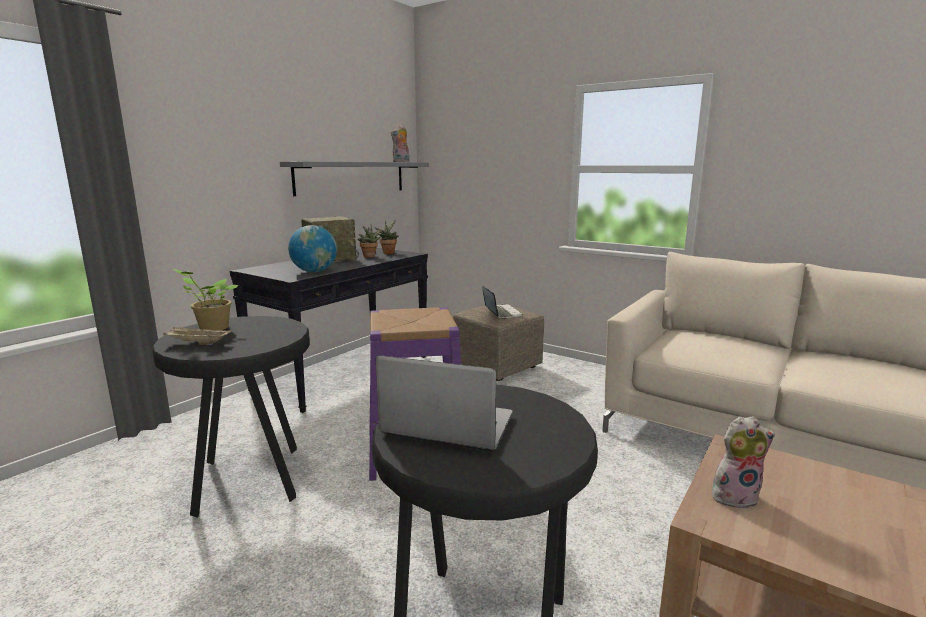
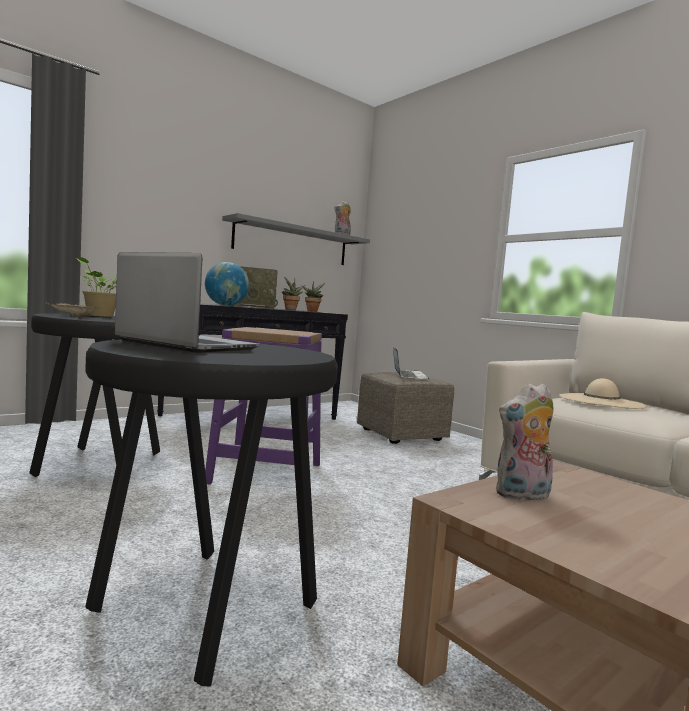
camera: 15 degrees right, 10 degrees down
(703, 343) = (601, 401): none -> beige hat
(735, 496) = (522, 495): plush toy -> plush toy turned 150 degrees clockwise

